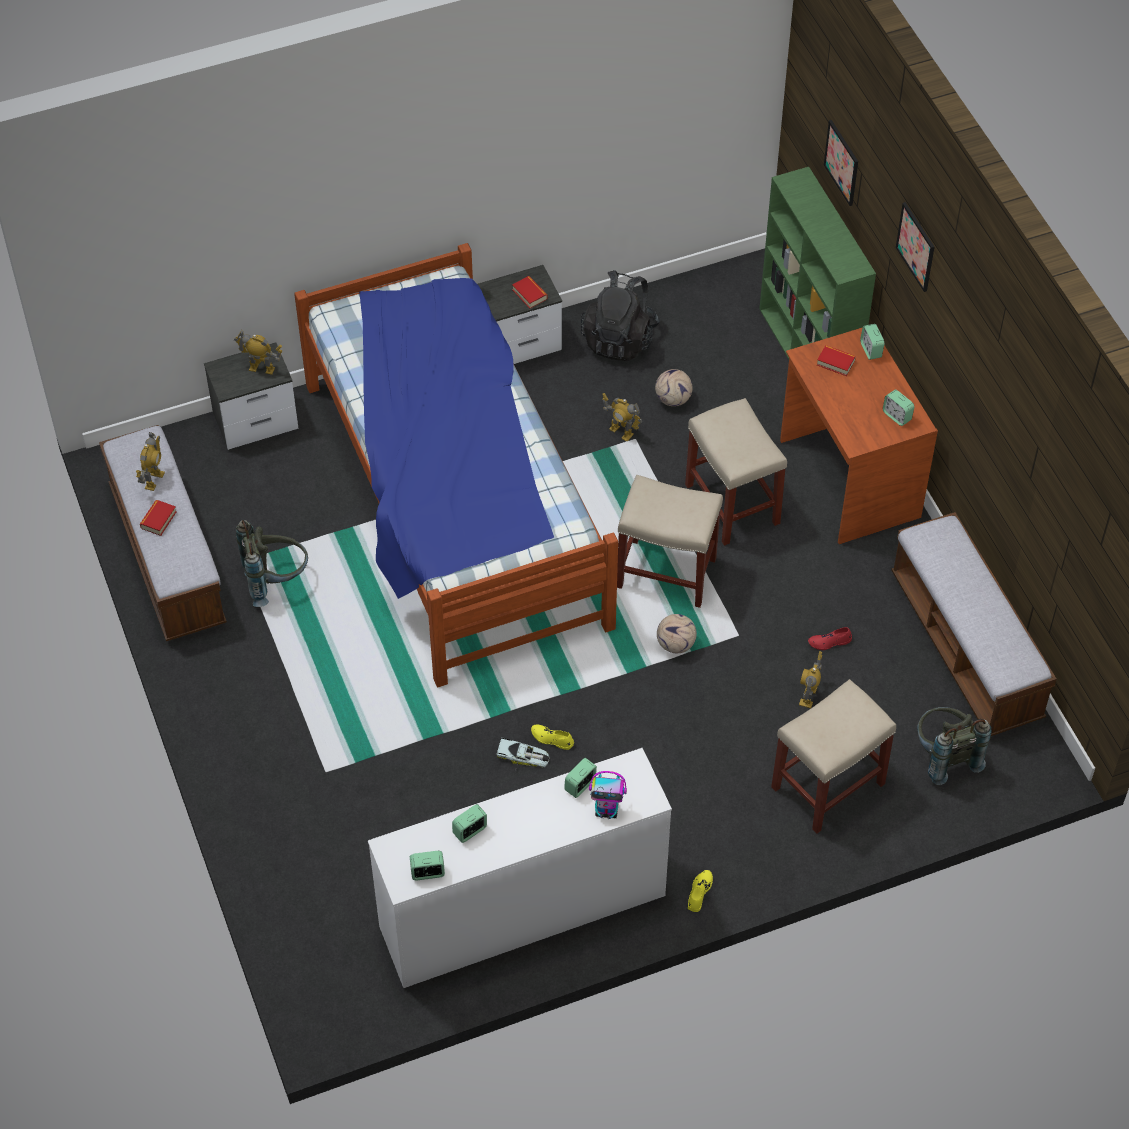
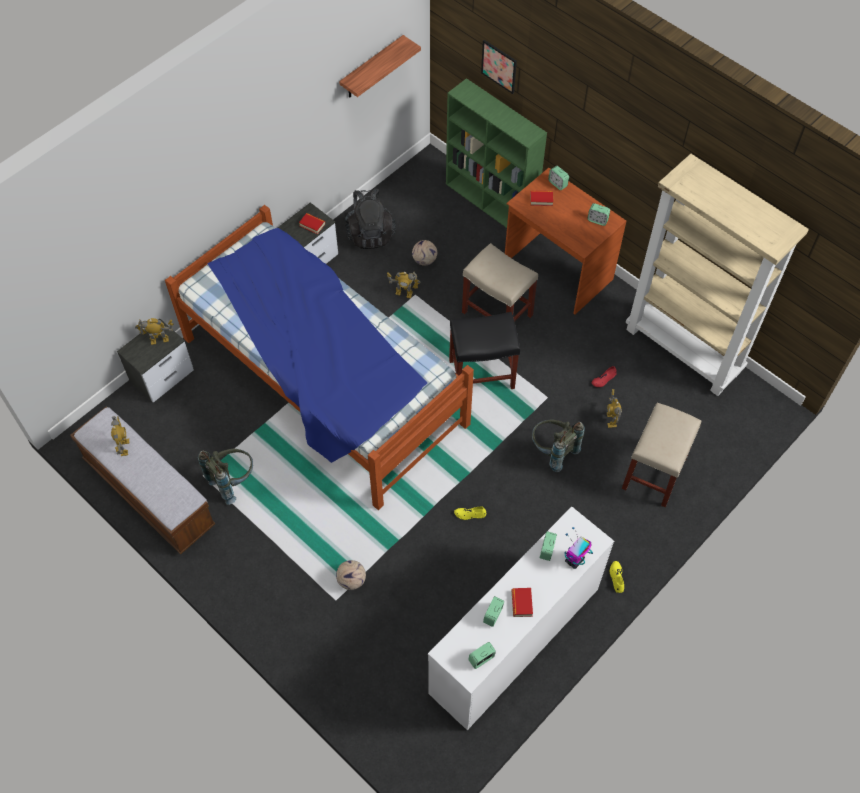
camera: 25 degrees left, 5 degrees up
(158, 520) = (142, 474): book -> book (521, 603)
(523, 756) = (458, 534): toy car -> none
(607, 810) = (574, 560): toy robot -> toy robot turned 150 degrees clockwise
(668, 572) = (482, 373): beige stool -> black stool
(675, 111) = (372, 68): none -> shelf
(675, 644) = (512, 419): football -> football (351, 580)
(916, 246) = (586, 103): picture -> none
(944, 756) = (711, 425): grey backpack -> grey backpack (552, 451)
(965, 647) = (684, 350): bench -> beige bookcase

